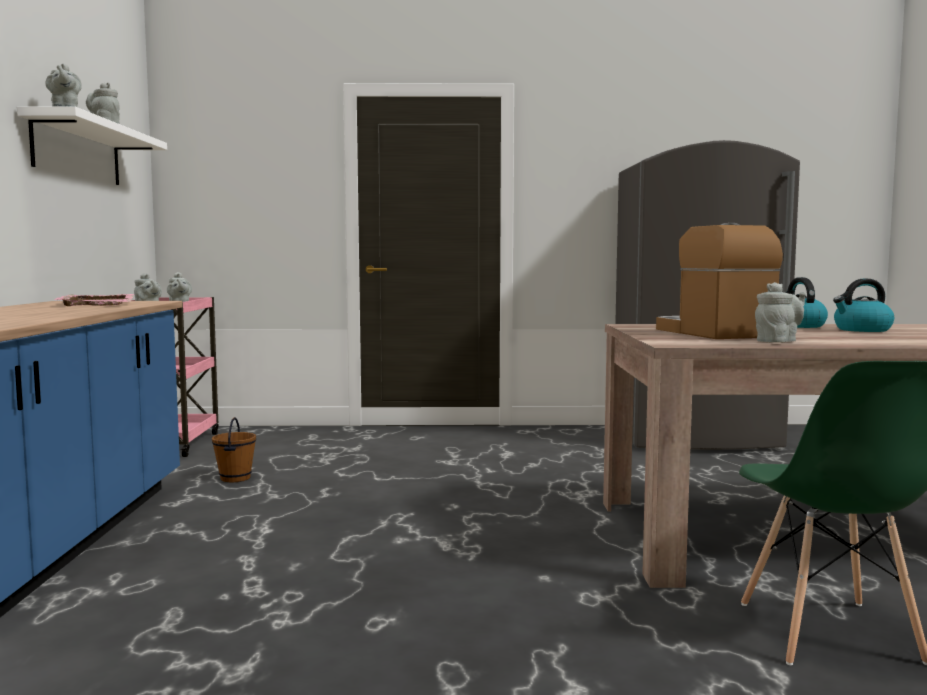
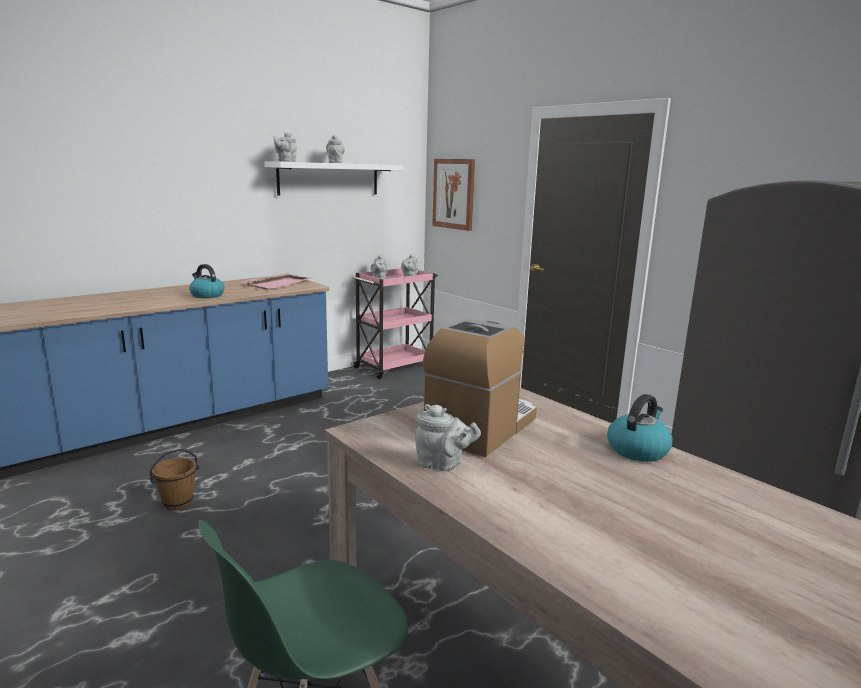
camera: 50 degrees right, 10 degrees up
(215, 190) = (454, 194): none -> picture
(234, 478) = (362, 404): brown bucket -> brown bucket (177, 503)
(862, 330) = (654, 487): kettle -> kettle (207, 295)

